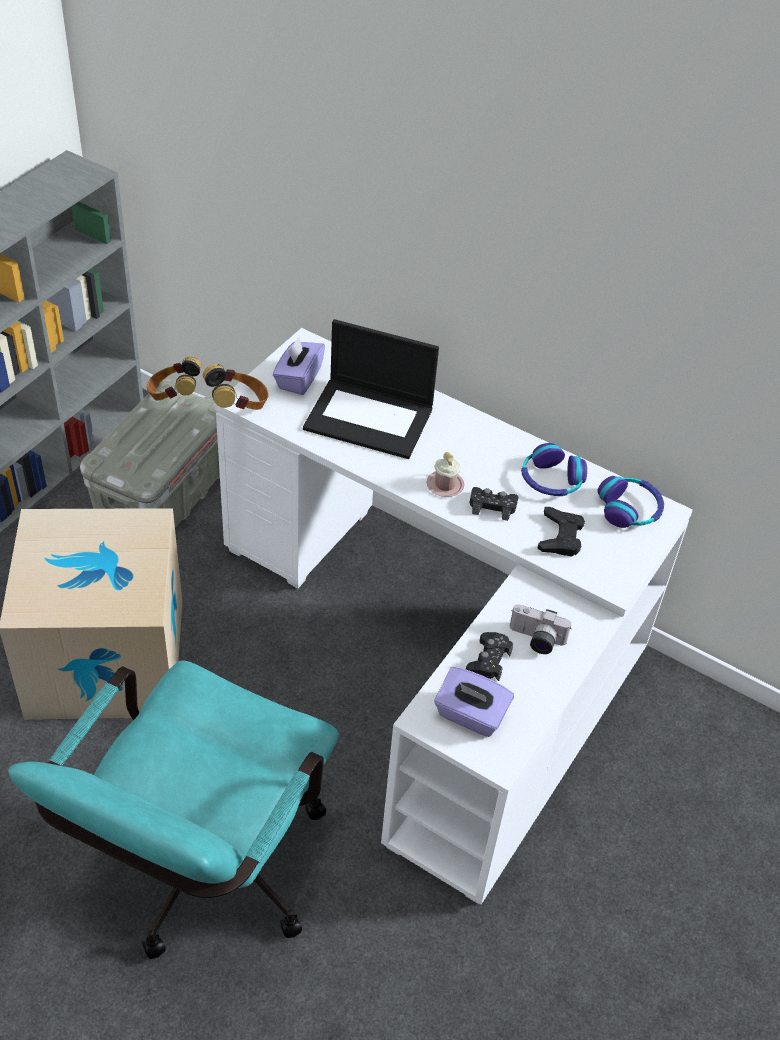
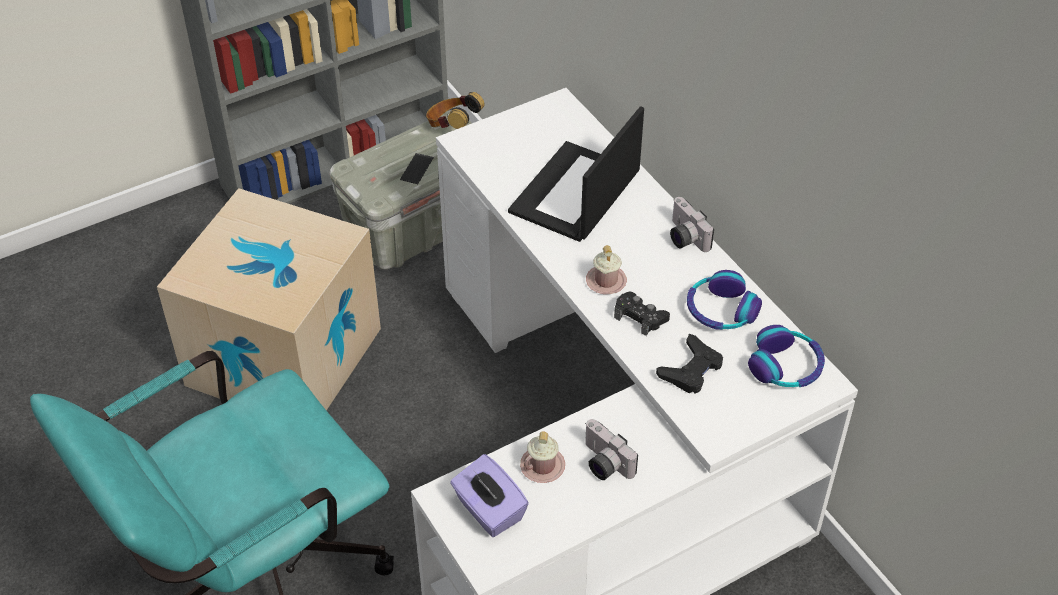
camera: 30 degrees right, 0 degrees up
(164, 442) = (416, 169): none -> phone
(238, 405) = (456, 145): headphones -> none
(298, 379) = (530, 136): purple tissue box -> none
(370, 418) = (575, 194): laptop -> laptop turned 75 degrees clockwise
(483, 428) = (684, 237): none -> camera
(489, 660) = (542, 466): black game controller -> pink mug

